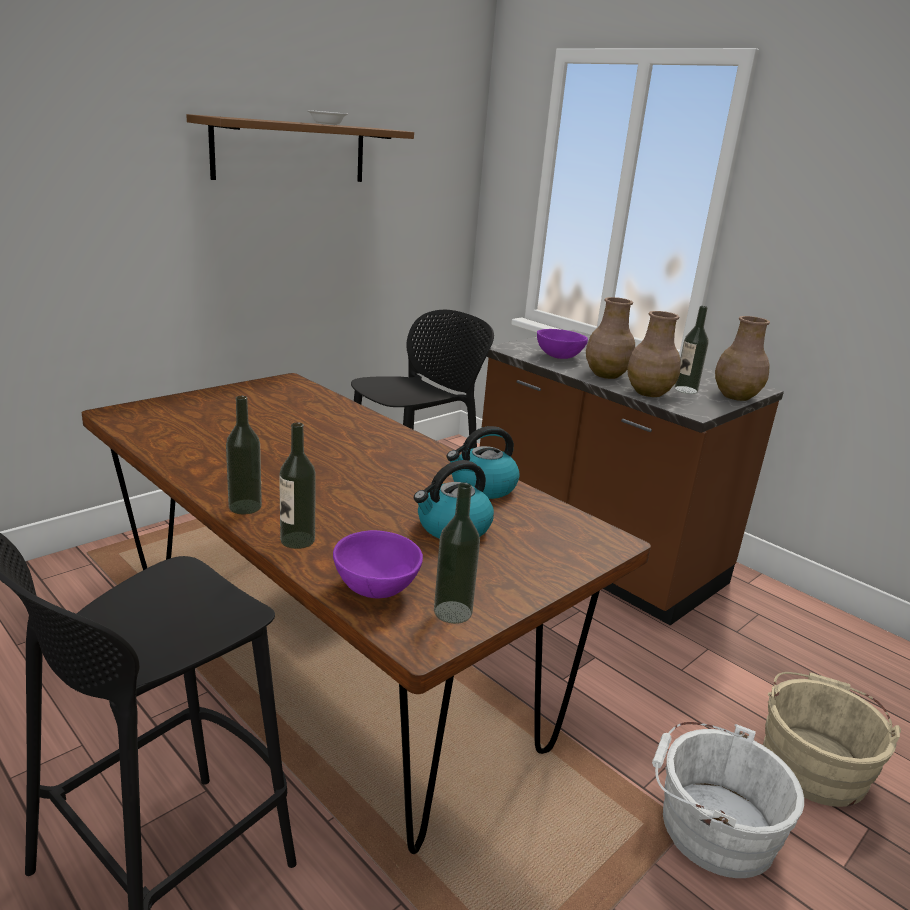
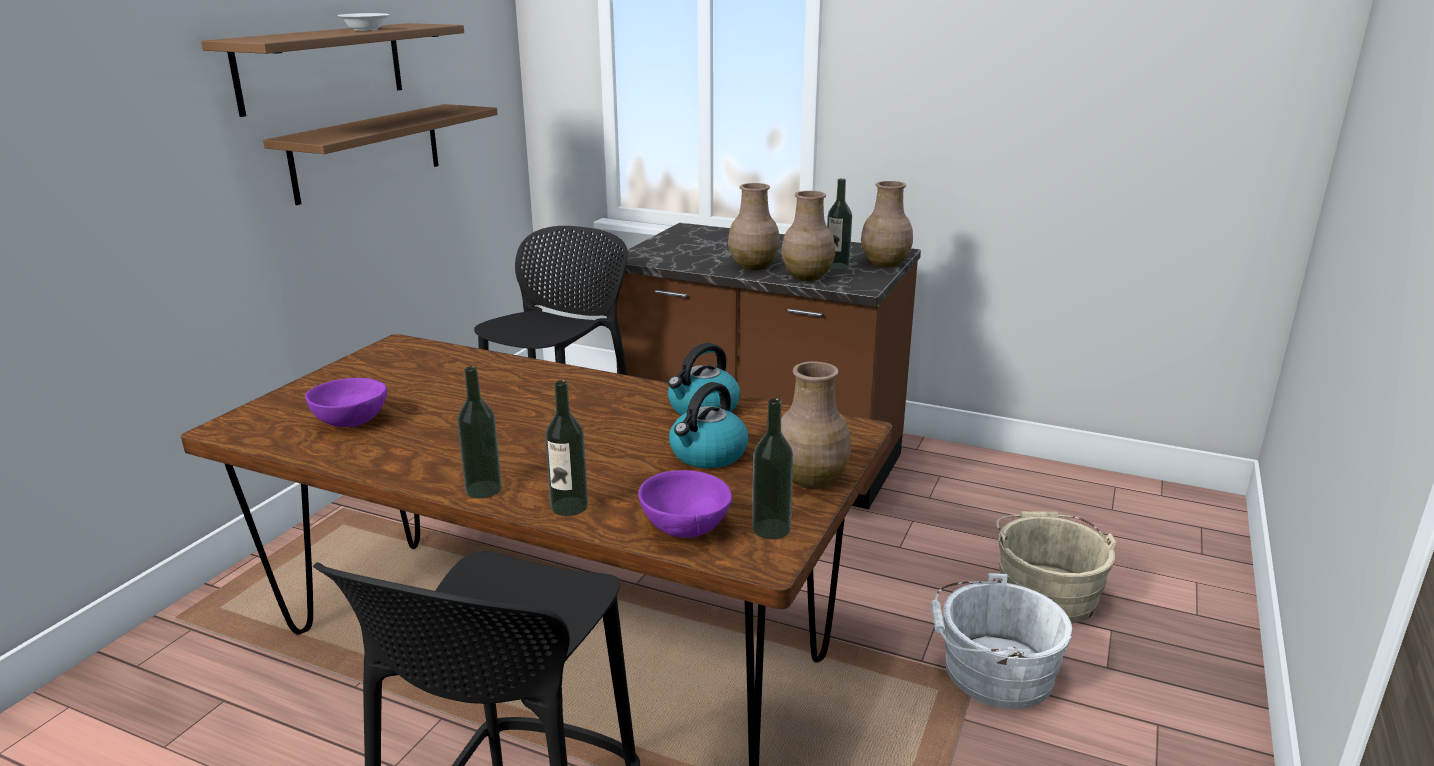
camera: 20 degrees left, 0 degrees up
(321, 227) = (367, 152): none -> brown shelf
(530, 576) = (812, 479): none -> brown vase
(558, 357) = (691, 256): purple bowl -> purple bowl (350, 422)

